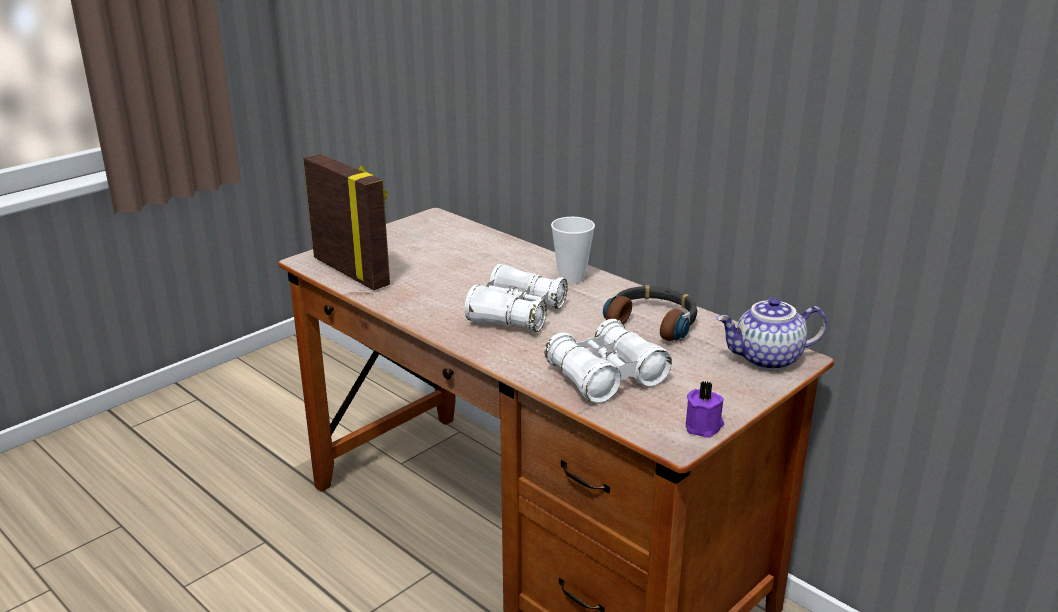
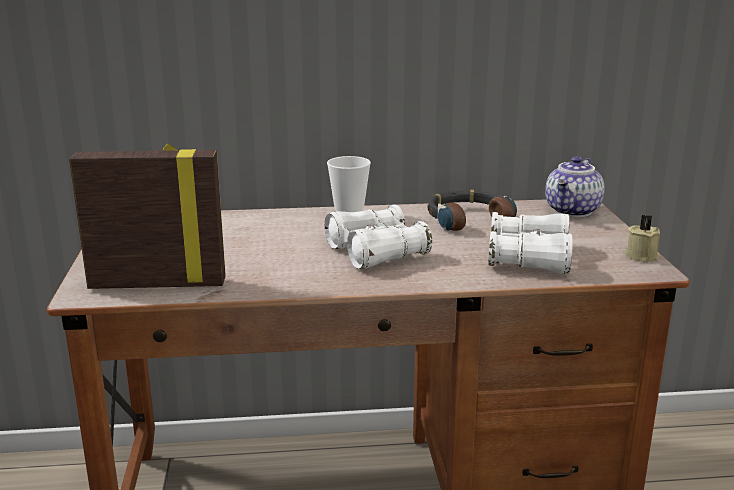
camera: 50 degrees left, 5 degrees down
(704, 426) = (641, 256): purple candle -> beige candle

